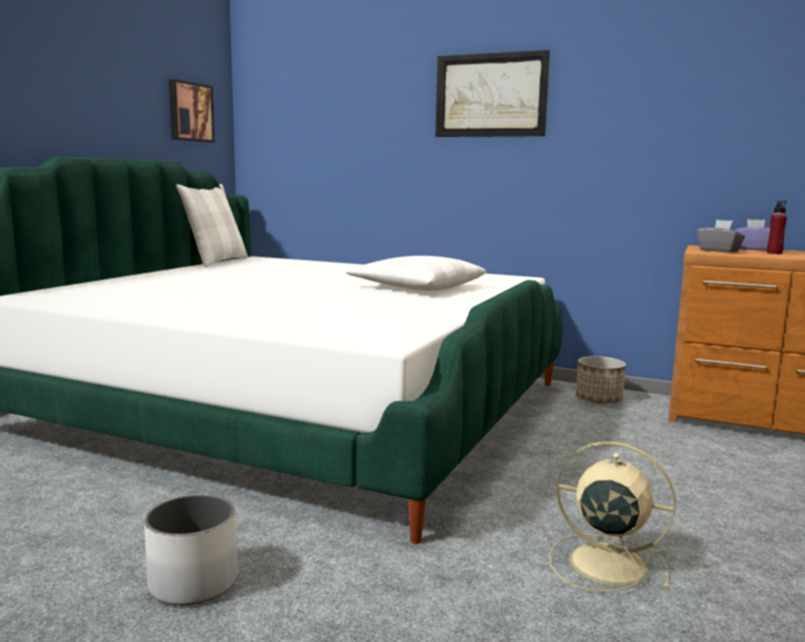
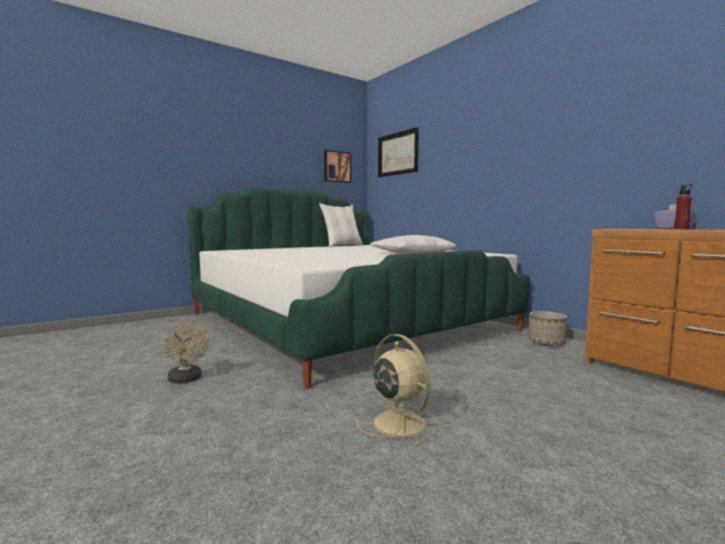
camera: 30 degrees right, 5 degrees down
(193, 582) = (187, 380): white planter -> beige fan
(491, 95) = (489, 137): picture -> picture (397, 154)
(719, 250) = (631, 228): grey tissue box -> none

